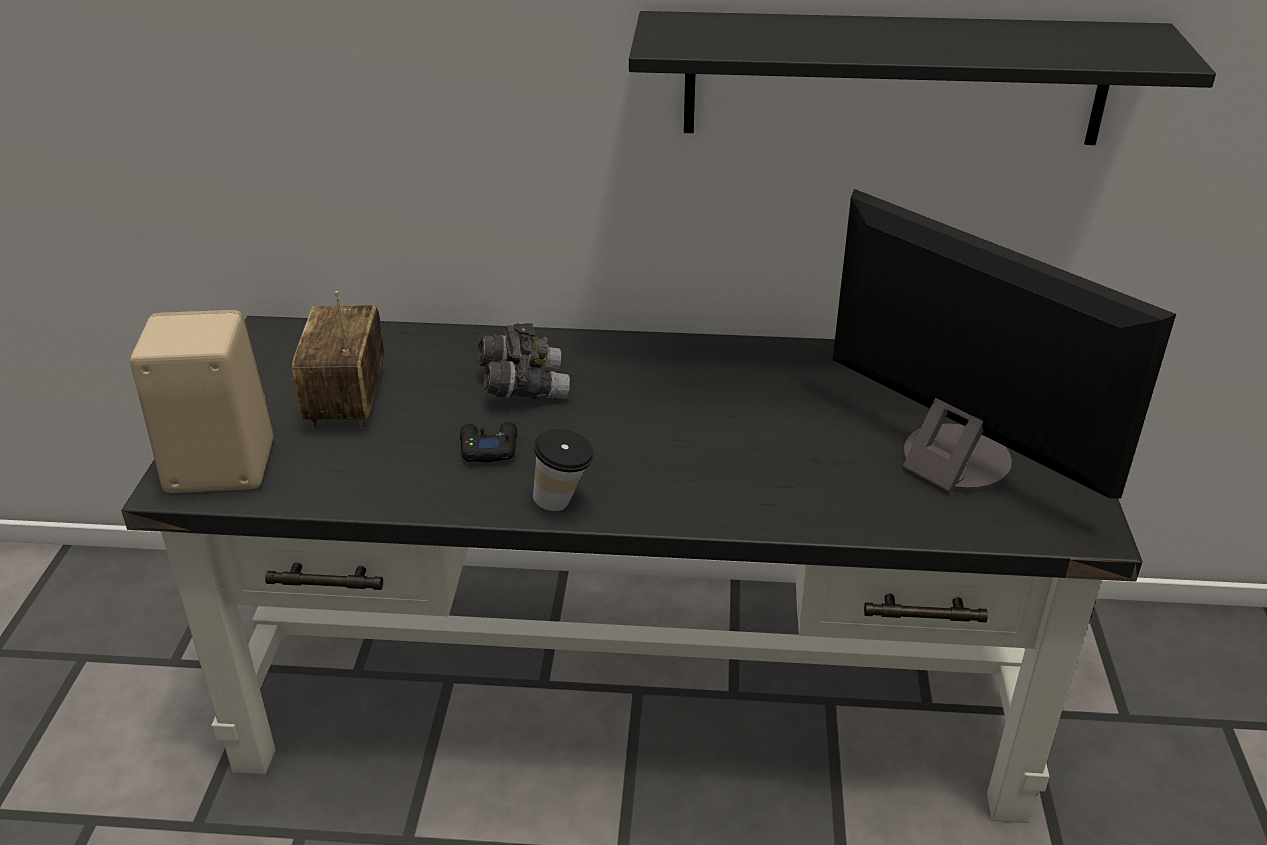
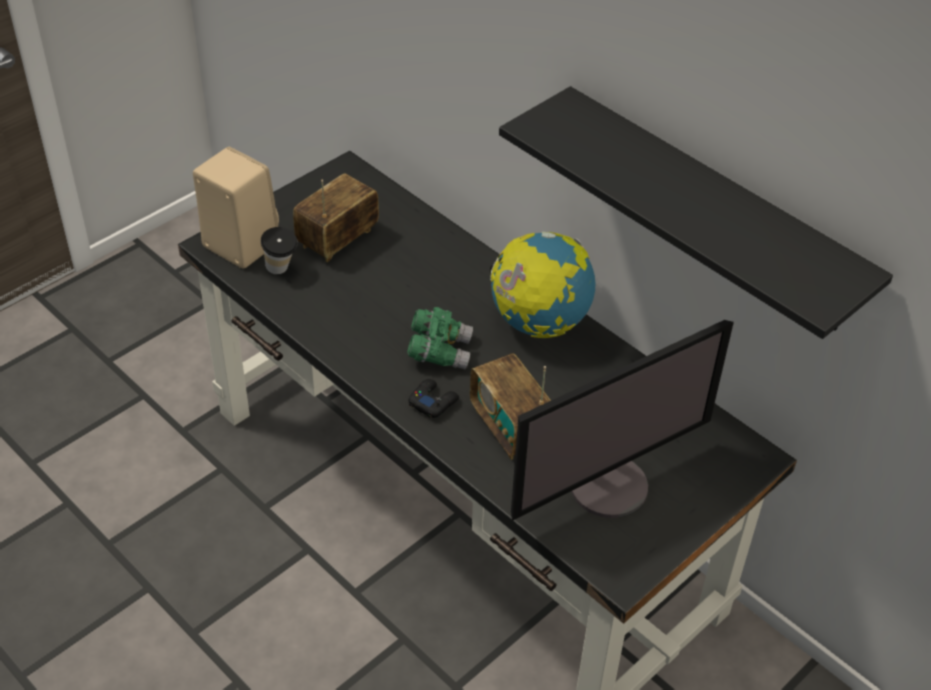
camera: 40 degrees right, 10 degrees up
(488, 448) = (372, 313): black game controller -> black game controller (433, 402)
(522, 387) = (434, 285): grey binoculars -> none
(564, 503) = (370, 370): cup -> cup (281, 271)
(615, 442) = (439, 351): none -> green binoculars
(680, 364) = (538, 323): none -> globe
(791, 468) = (511, 427): none -> radio
(952, 460) = (608, 484): monitor -> monitor turned 60 degrees clockwise

